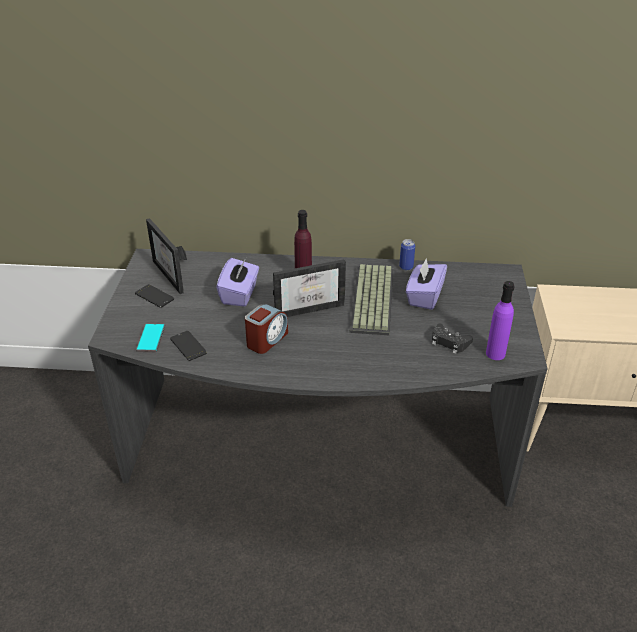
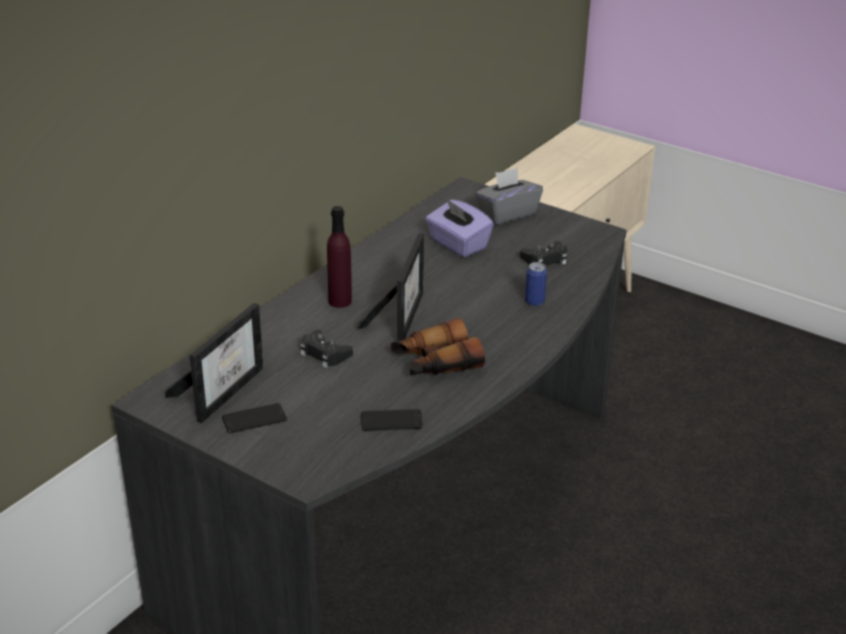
camera: 60 degrees left, 5 degrees down
(151, 338) = (346, 446): phone -> none
(175, 275) = (223, 390): picture frame -> picture frame turned 60 degrees counterclockwise
(240, 294) = (324, 354): purple tissue box -> black game controller
(266, 340) = (435, 363): alarm clock -> binoculars
(374, 301) = (433, 274): keyboard -> none
(406, 267) = (393, 234): can -> can (534, 302)
(494, 302) = (507, 214): none -> grey tissue box
(495, 354) = (584, 244): purple bottle -> none

